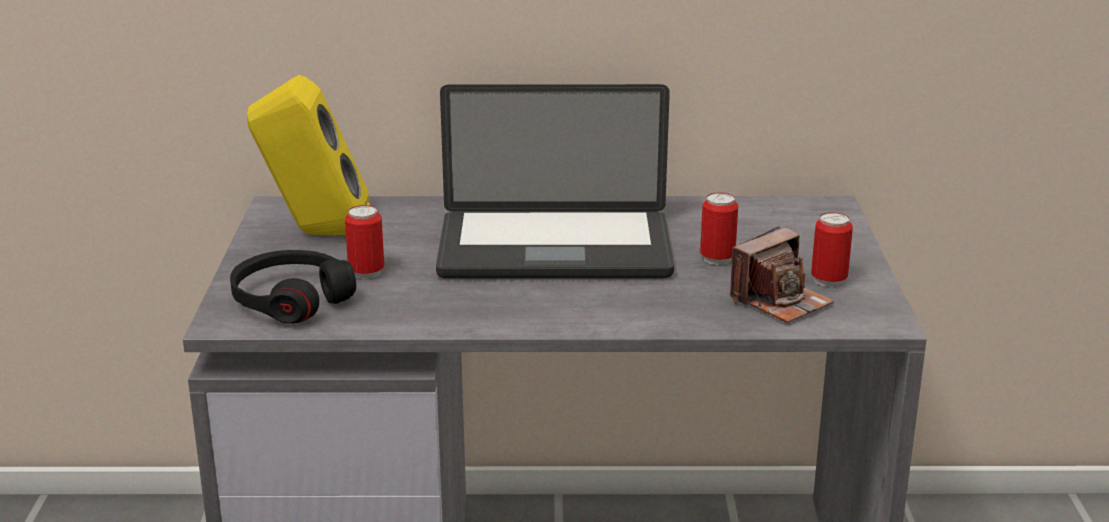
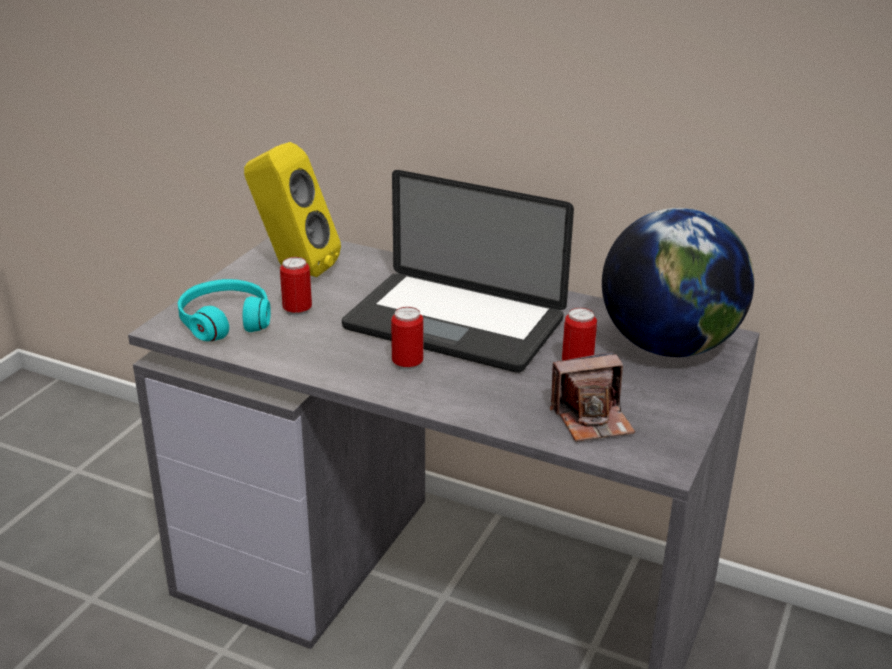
camera: 25 degrees right, 5 degrees up
(291, 300) = (225, 321): black headphones -> turquoise headphones
(785, 224) = (668, 346): none -> globe
(828, 281) = (654, 410): can -> can (407, 364)

